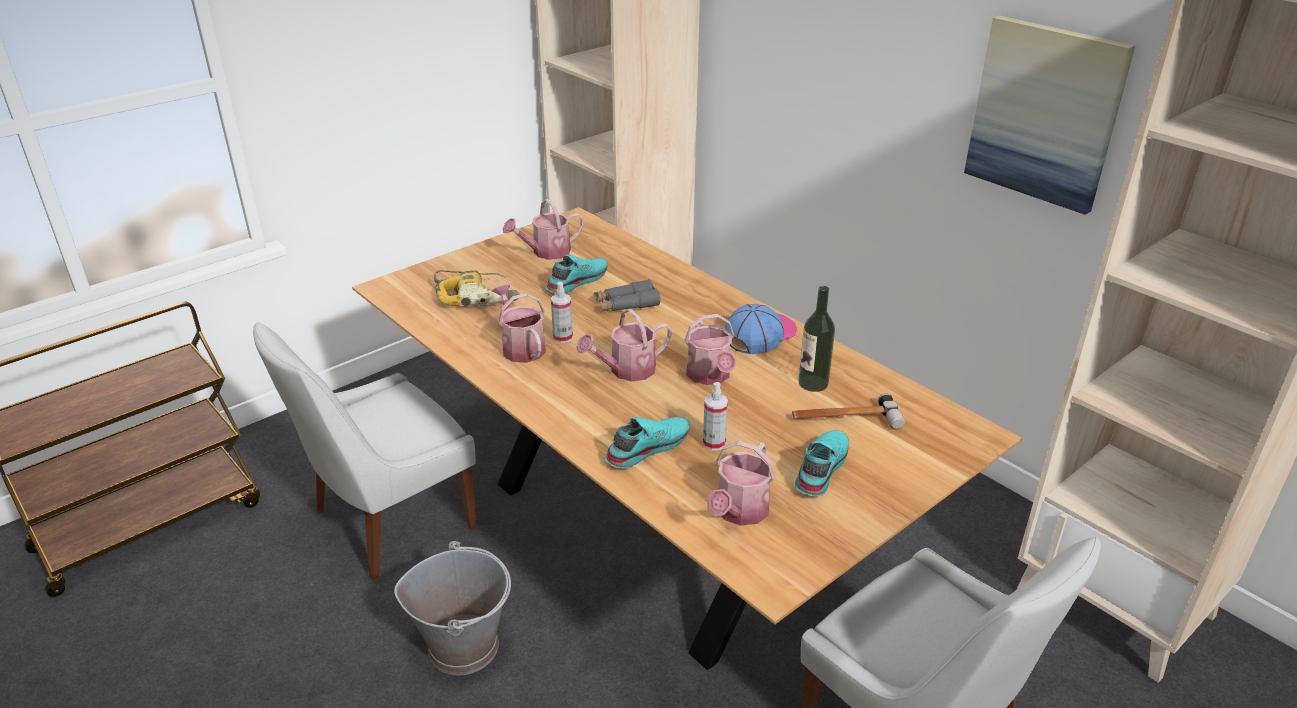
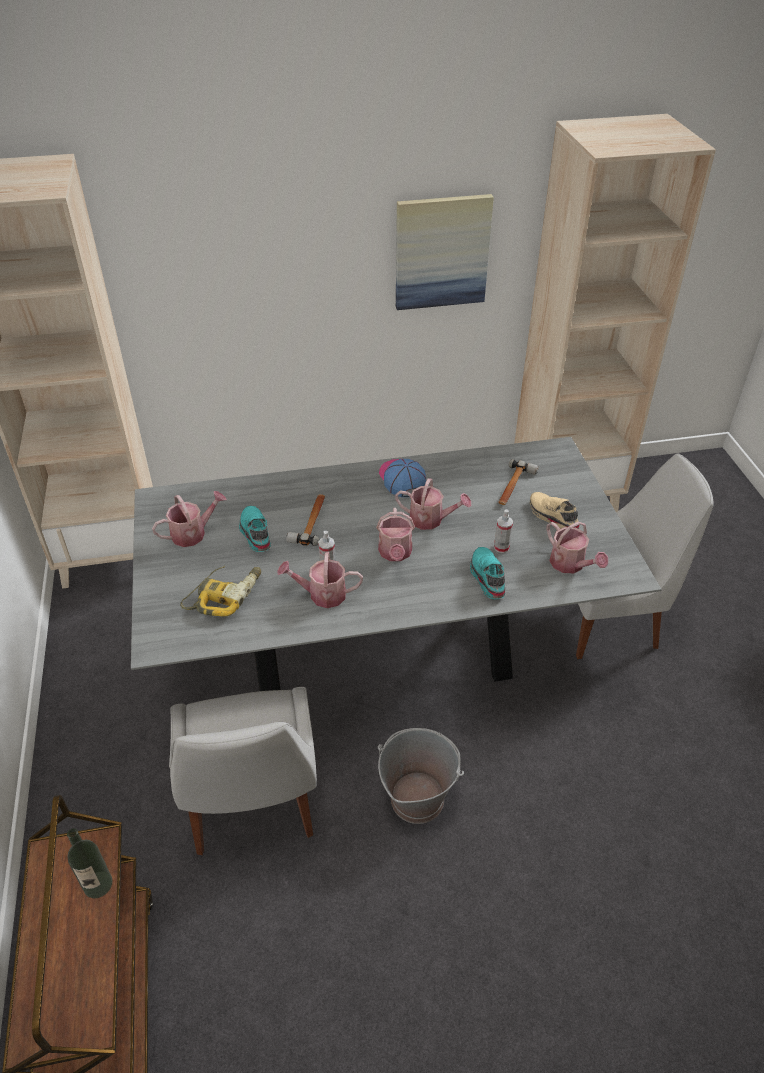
camera: 60 degrees left, 10 degrees up
(546, 252) = (193, 533): watering can -> watering can turned 120 degrees counterclockwise
(626, 304) = (311, 521): grey binoculars -> hammer
(648, 535) = (381, 655): brown dining table -> grey dining table
(813, 383) = (470, 482): bottle -> bottle (98, 884)
(819, 469) = (552, 517): turquoise shoe -> beige shoe

